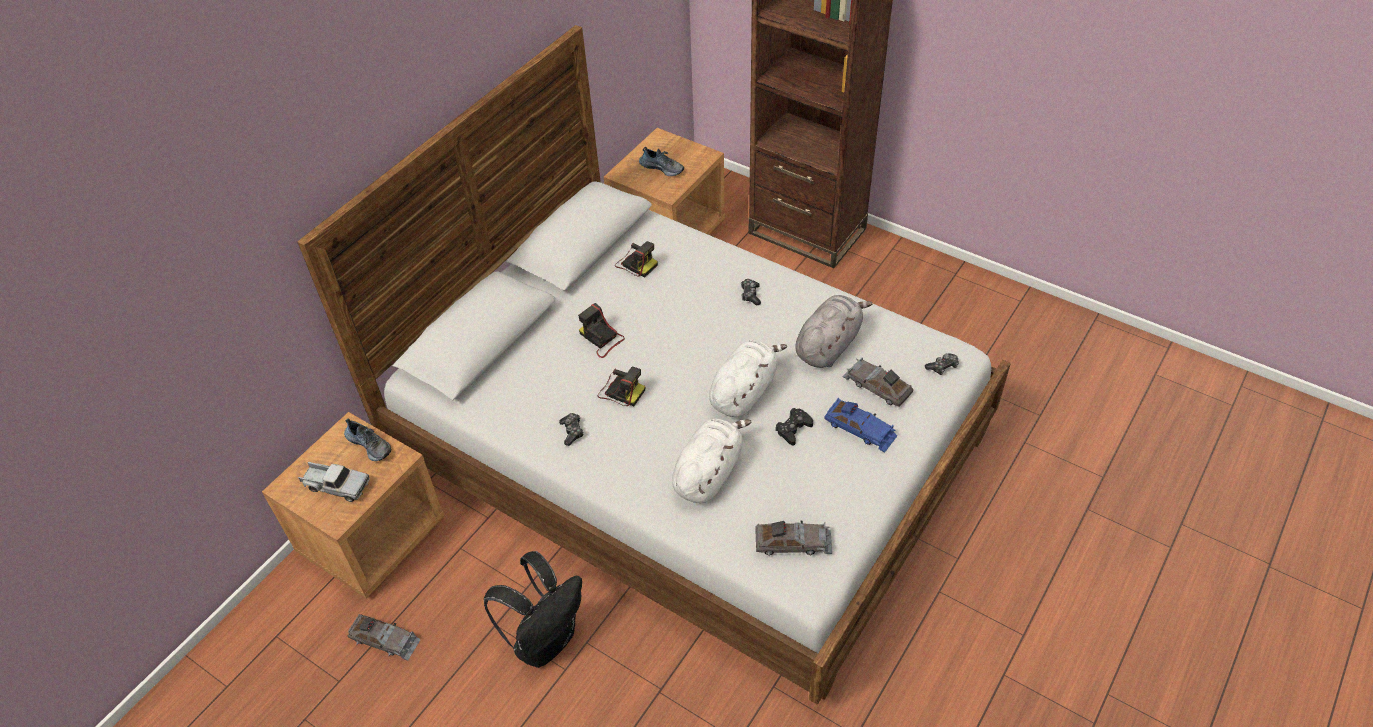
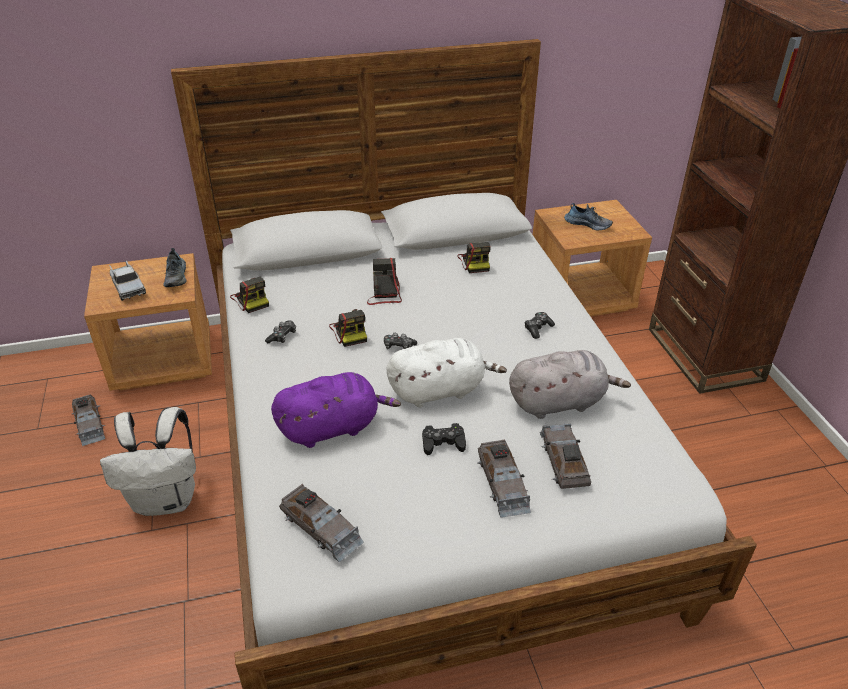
camera: 40 degrees right, 10 degrees down
(499, 418) = (251, 300): none -> camera
(545, 639) = (167, 499): black backpack -> white backpack
(662, 167) = (588, 224): shoe -> shoe turned 45 degrees counterclockwise
(709, 473) = (333, 427): white plush toy -> purple plush toy
(860, 429) = (502, 483): blue toy car -> grey toy car
(942, 367) = (653, 487): game controller -> game controller (398, 346)

